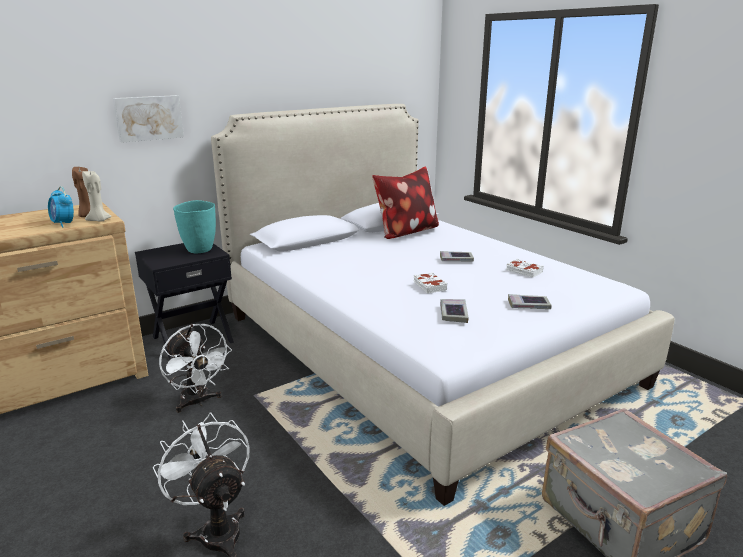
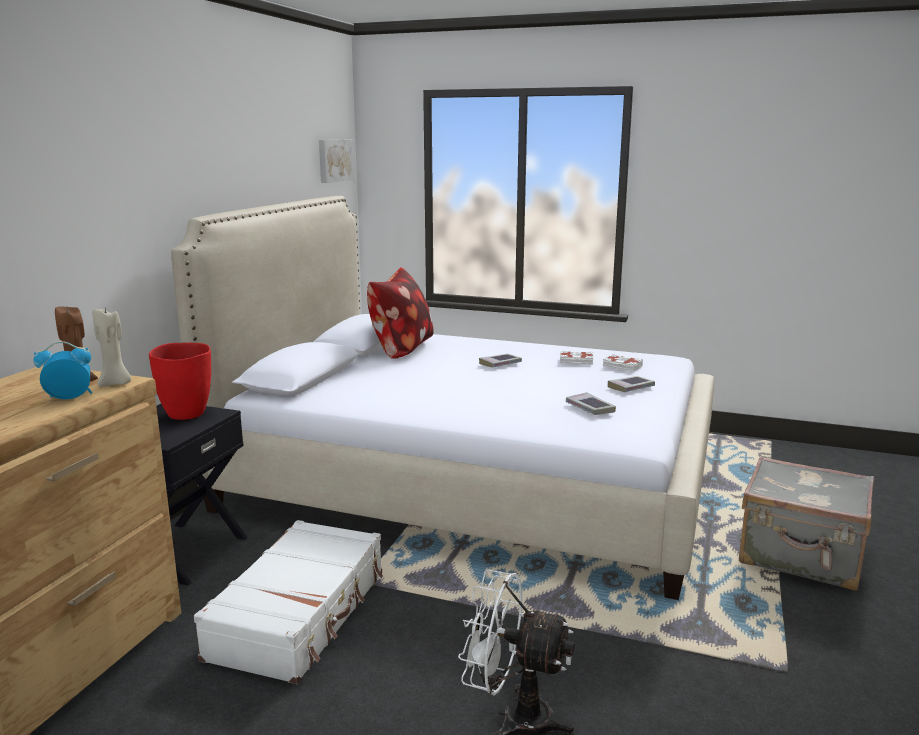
camera: 35 degrees left, 5 degrees down
(63, 224) = (69, 398): alarm clock -> alarm clock turned 150 degrees clockwise
(148, 118) = (91, 228): picture -> picture (334, 160)
(198, 402) = (300, 614): white fan -> white suitcase
(199, 250) = (187, 414): turquoise vase -> red vase
(429, 286) = (524, 391): white book -> white book (622, 366)

